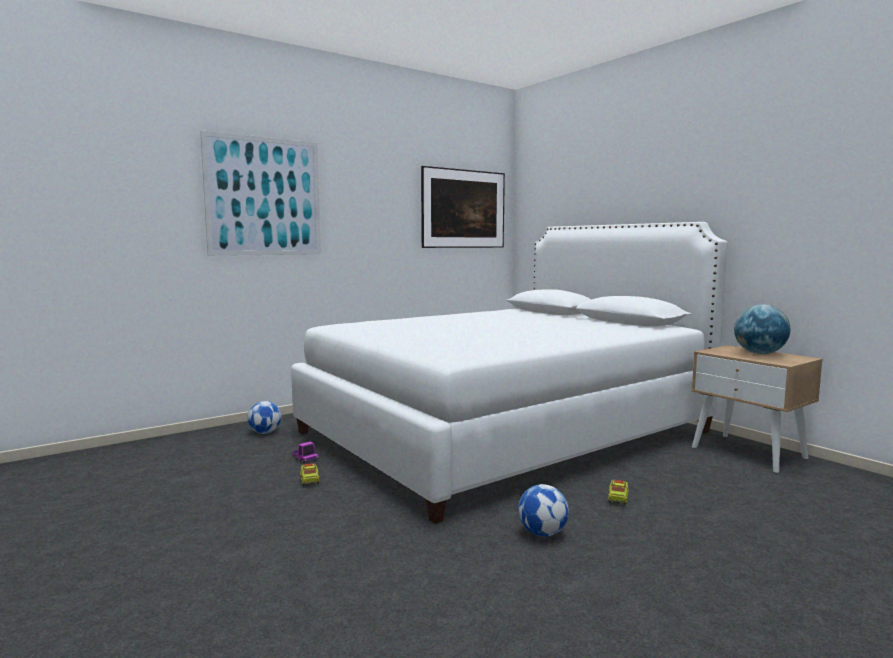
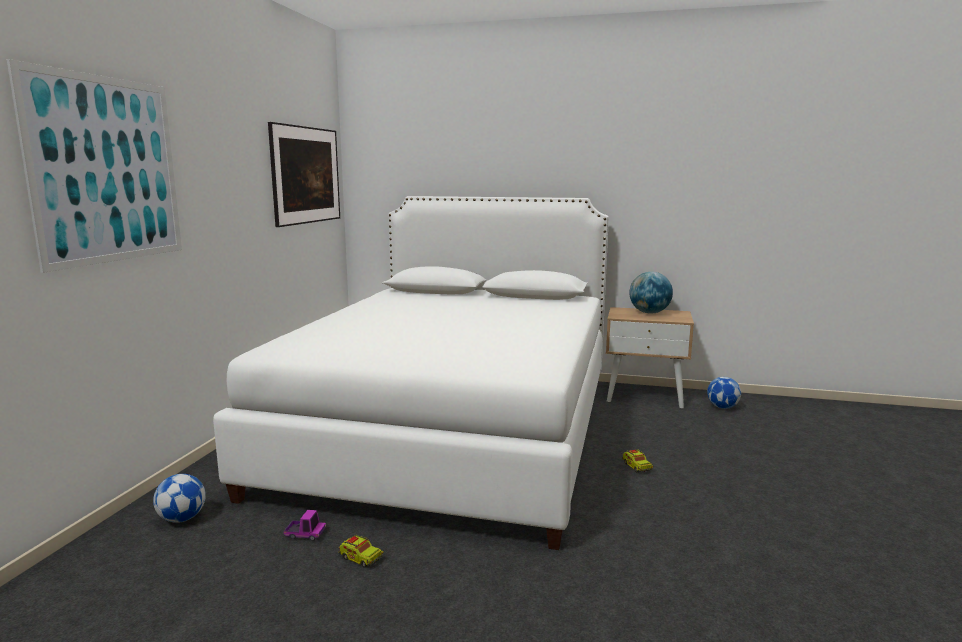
camera: 40 degrees left, 5 degrees up
(542, 533) = (643, 520): football -> football (722, 407)

